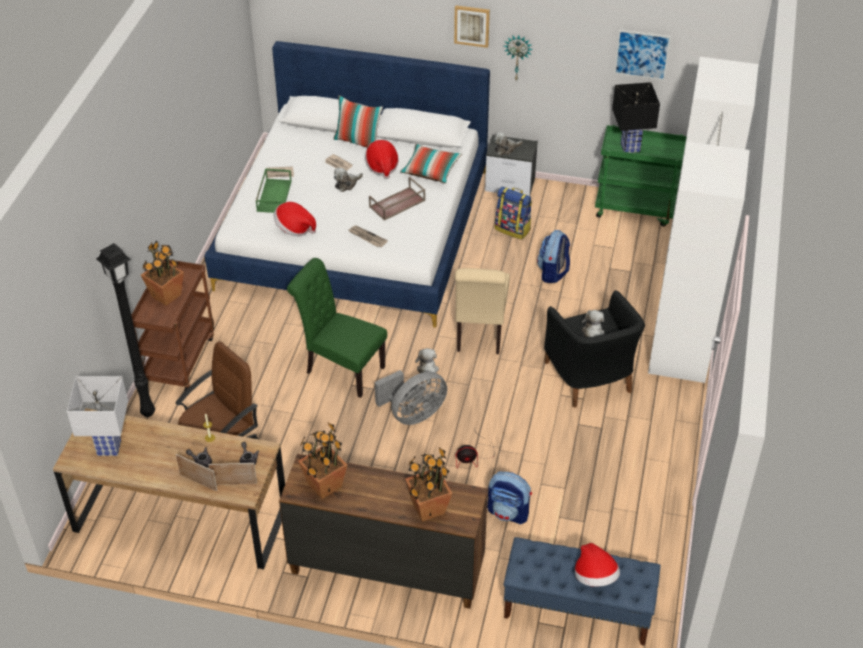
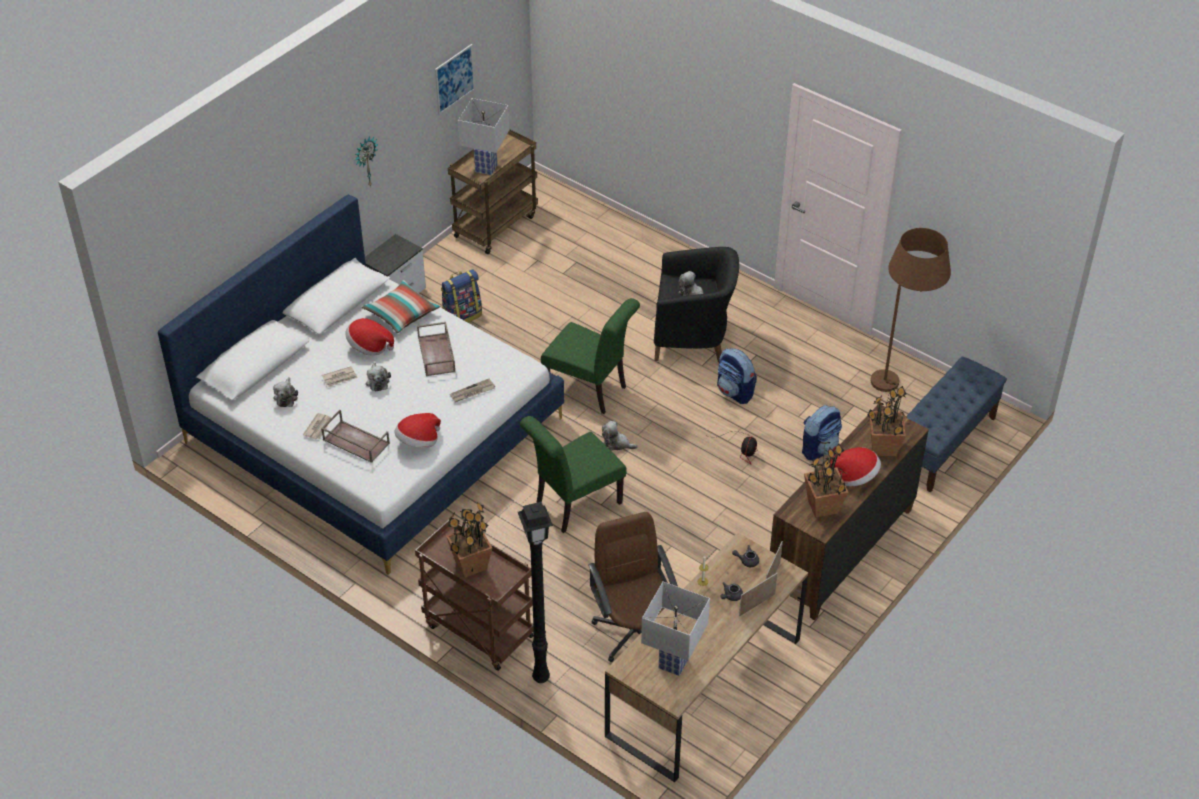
camera: 65 degrees left, 0 degrees up
(273, 195) = (355, 442): green tray -> brown tray
(358, 142) = (312, 352): pillow -> none
(413, 414) = (666, 472): grey fan -> none
(472, 25) = (325, 161): picture -> none
(479, 334) = (590, 390): beige chair -> green chair
(506, 149) = (390, 258): plush toy -> plush toy (286, 397)
(553, 272) = (542, 312): backpack -> backpack (735, 392)
(595, 577) = (961, 396): hat -> hat (854, 476)
(629, 147) = (485, 168): black table lamp -> white table lamp
(636, 209) = (495, 225): green cart -> brown cart
(641, 549) = (900, 382): none -> brown floor lamp
(686, 307) = (645, 246): white wardrobe -> none

